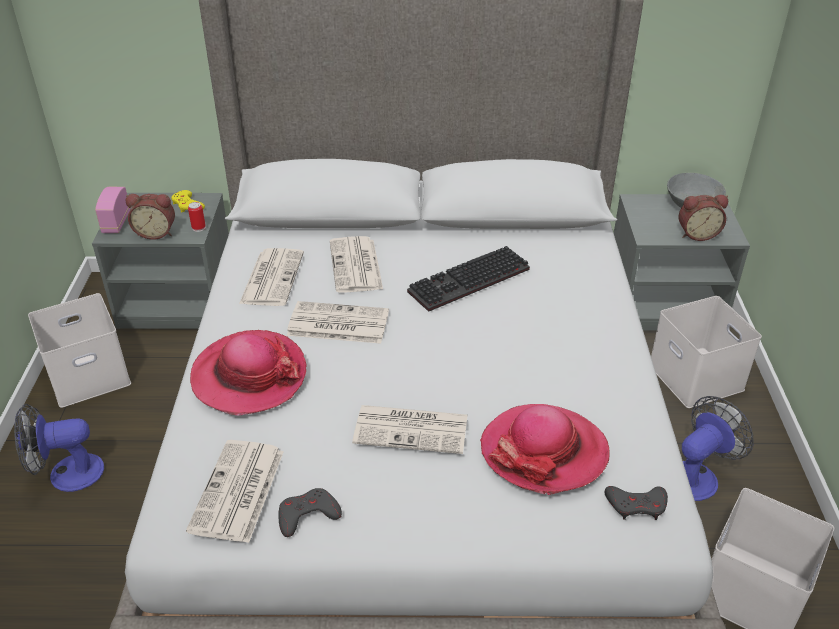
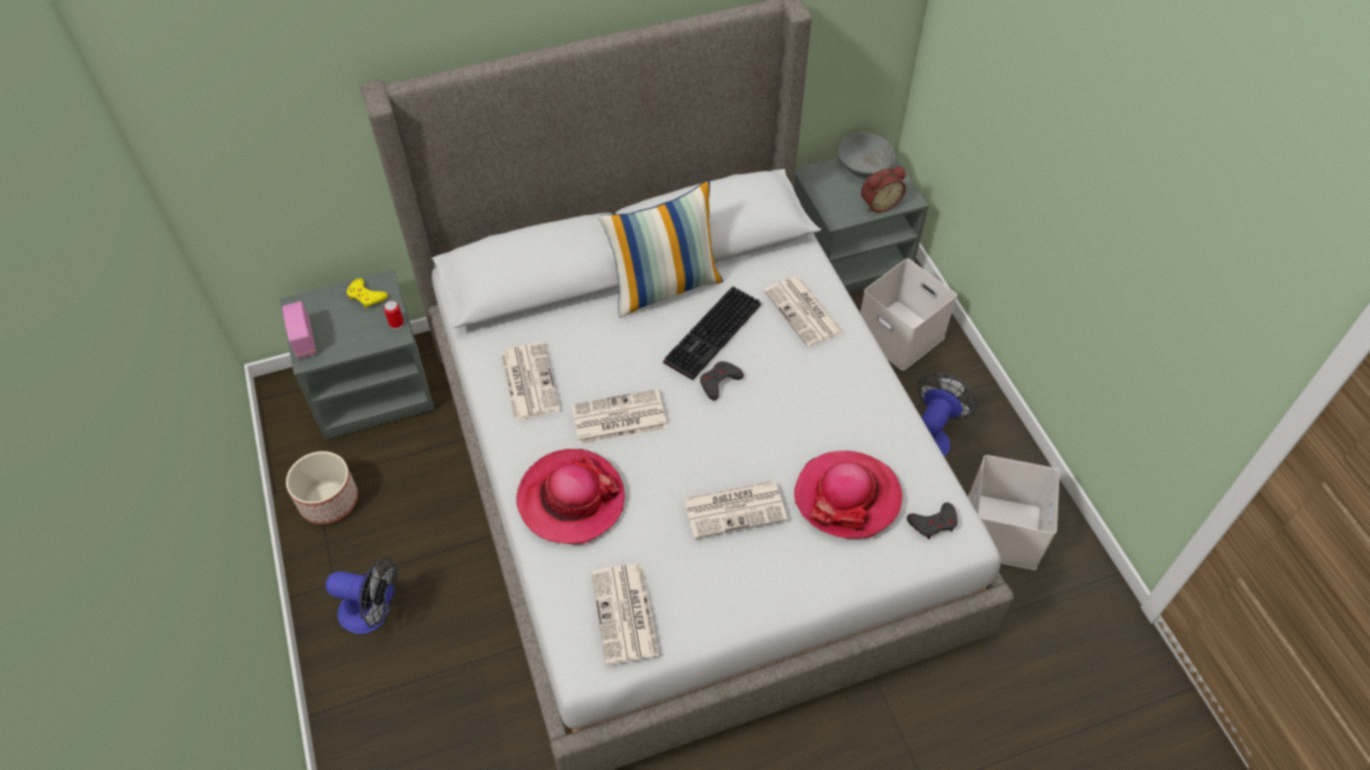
camera: 20 degrees left, 15 degrees up
(66, 474) = (373, 612): fan -> fan turned 135 degrees counterclockwise
(90, 374) = (329, 500): white storage box -> planter
(156, 232) = (355, 342): alarm clock -> none
(307, 515) = (690, 615): grey game controller -> grey game controller (719, 382)
(356, 266) = (602, 345): newspaper -> newspaper (804, 312)
(442, 237) = (664, 286): none -> pillow

